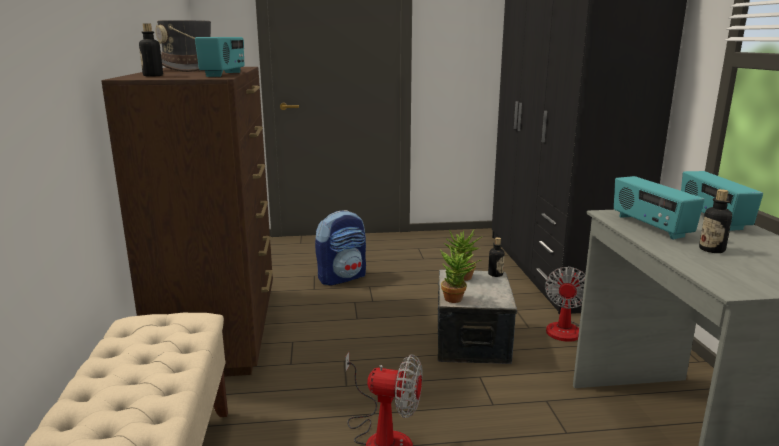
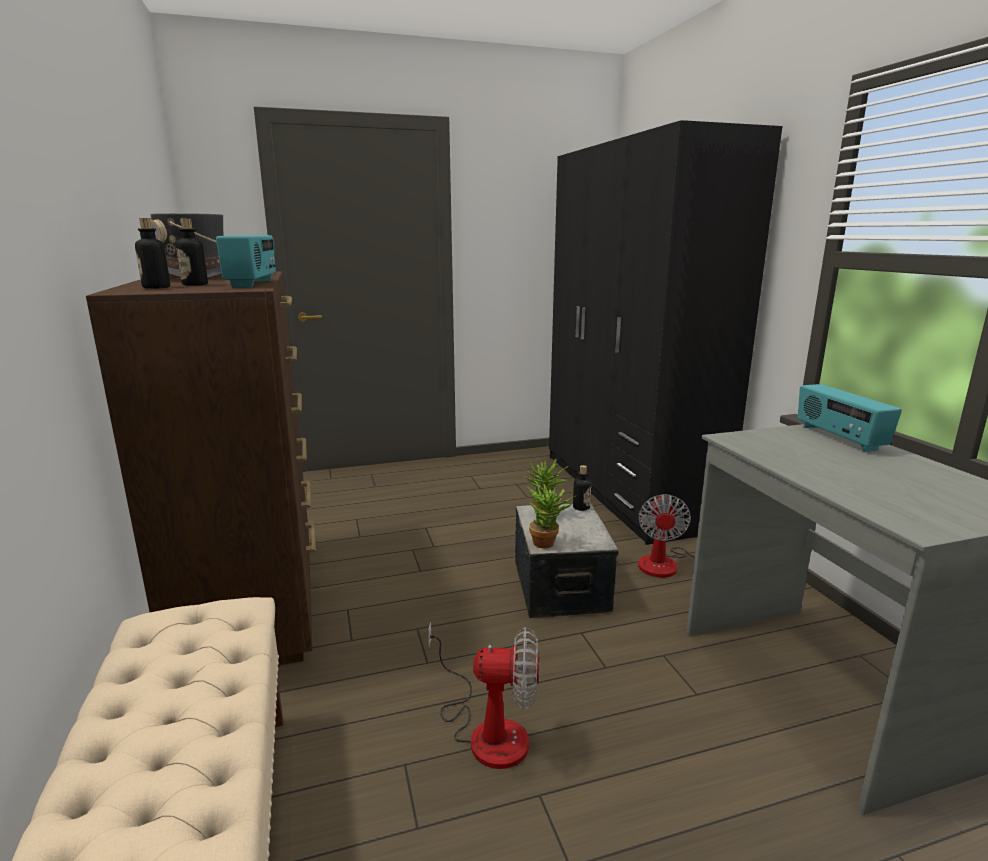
camera: 10 degrees left, 0 degrees up
(342, 277) = (391, 519): backpack -> none
(650, 227) = (782, 452): radio -> none
(711, 249) = (864, 478): bottle -> bottle (195, 284)

